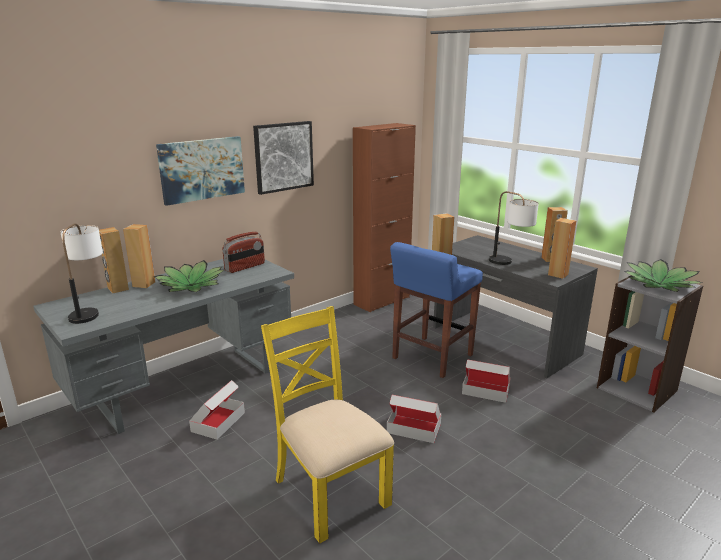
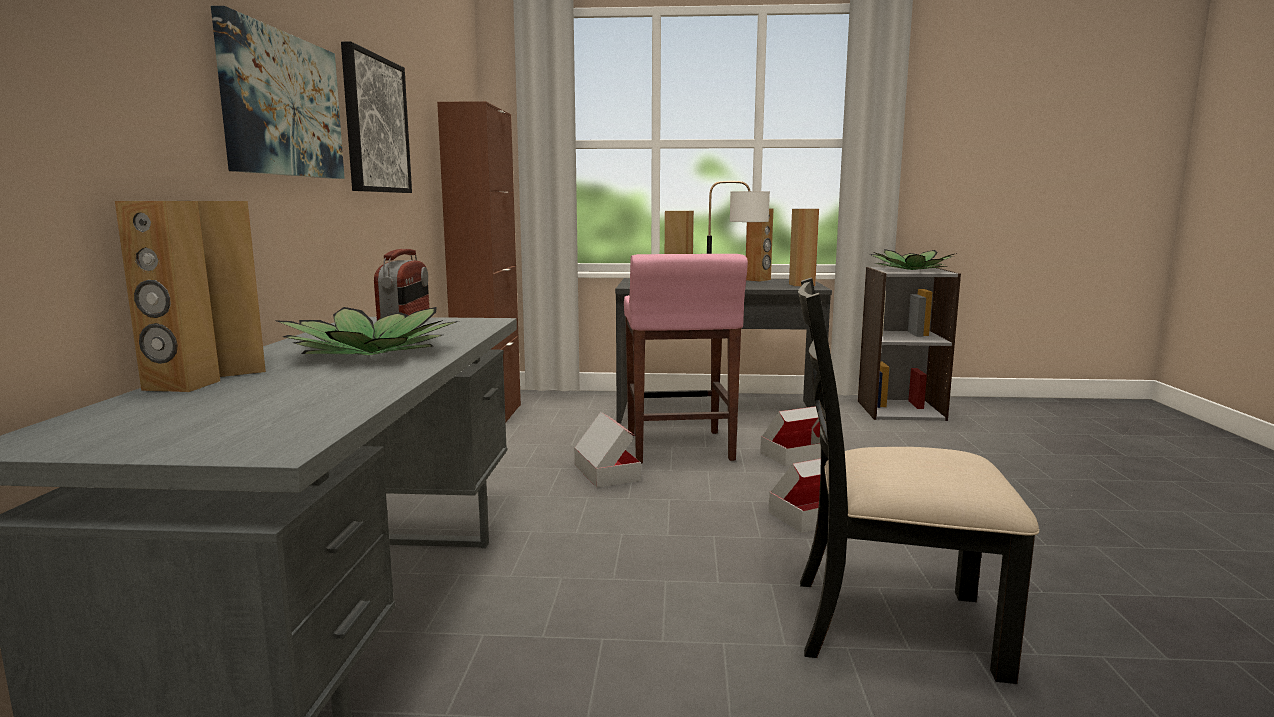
camera: 45 degrees left, 10 degrees down
(90, 310) = (213, 419): table lamp -> none
(218, 422) = (544, 643): cardboard box -> cardboard box (606, 472)
(329, 491) = (891, 624): yellow chair -> black chair
(431, 357) = (679, 448): blue stool -> pink stool

